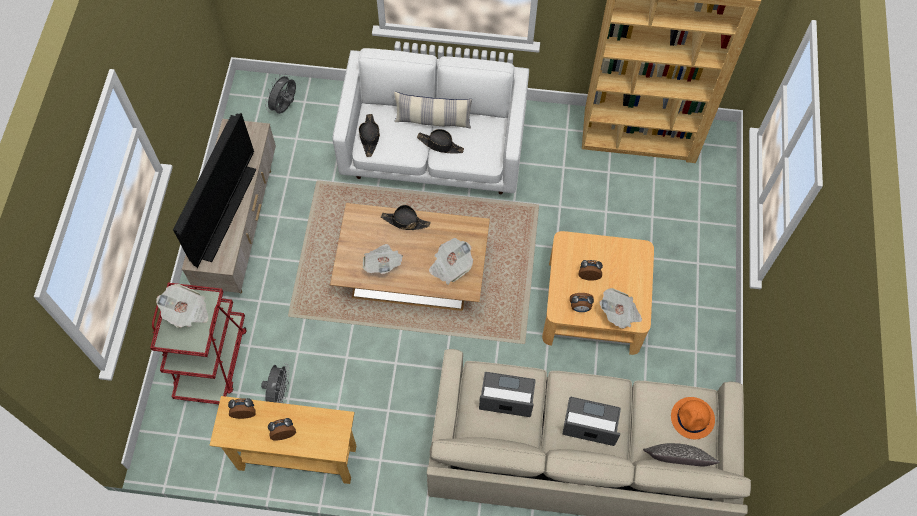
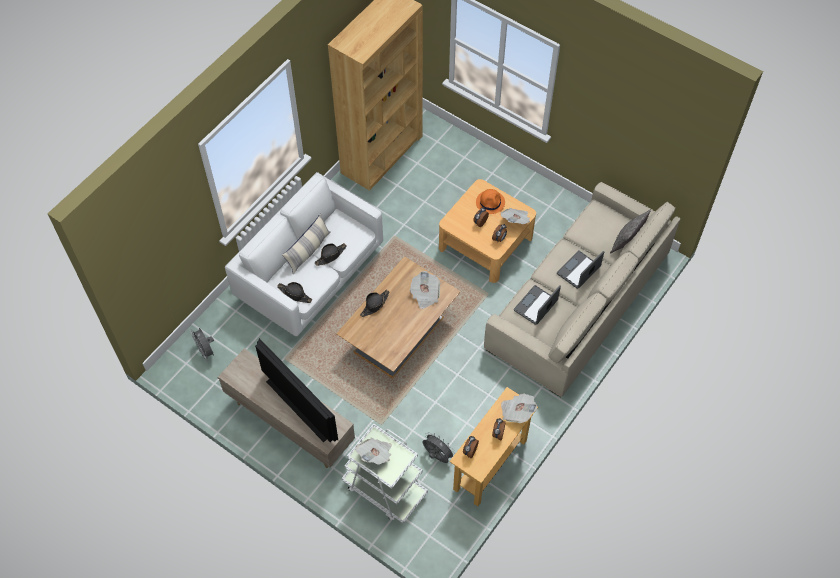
camera: 60 degrees left, 5 degrees down
(212, 359) = (384, 489): red cart -> white cart
(383, 264) = (398, 333): newspaper -> newspaper (517, 412)
(693, 418) = (605, 218): orange hat -> orange hat (490, 202)

